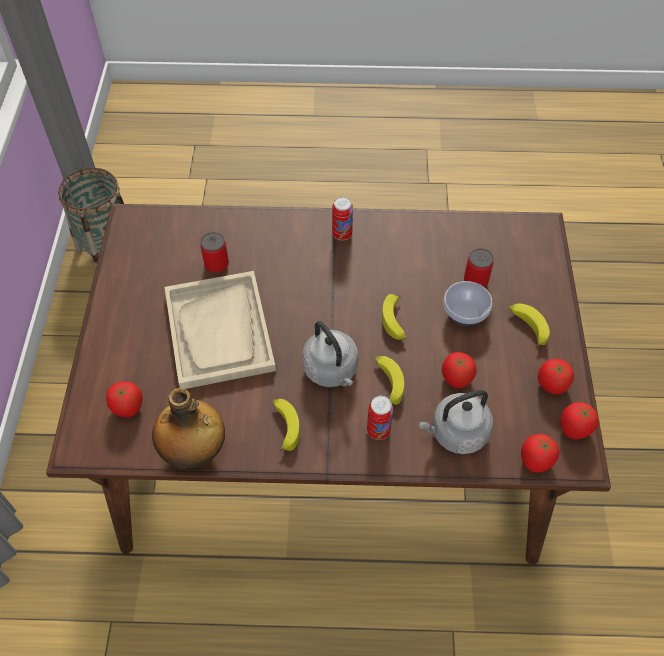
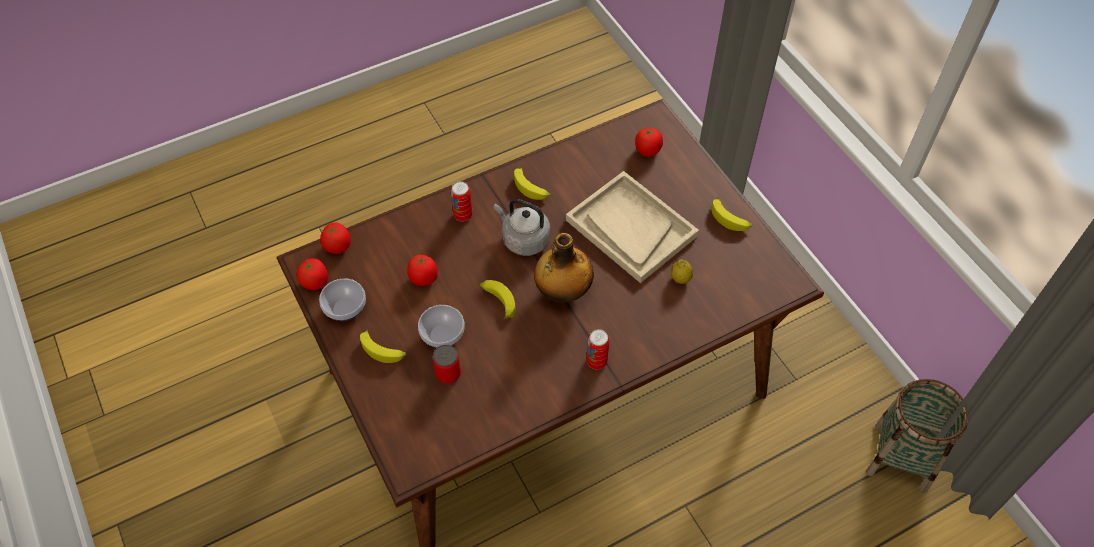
camera: 150 degrees right, 0 degrees up
(194, 452) = (579, 147): bottle -> bottle (562, 292)
(216, 264) = (680, 279): can -> lemon
(387, 382) = (476, 251): banana -> banana (730, 219)
(456, 433) = (405, 238): grey kettle -> none
(551, 385) = (344, 309): tomato -> bowl

